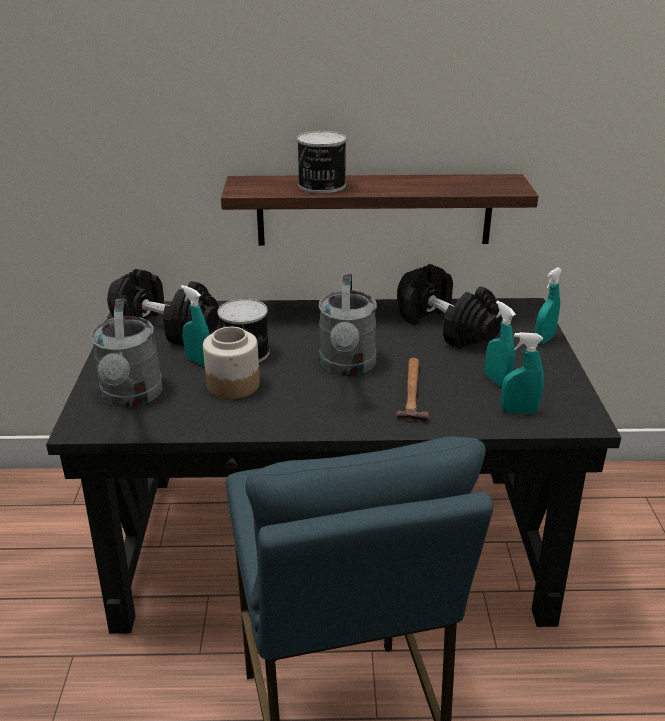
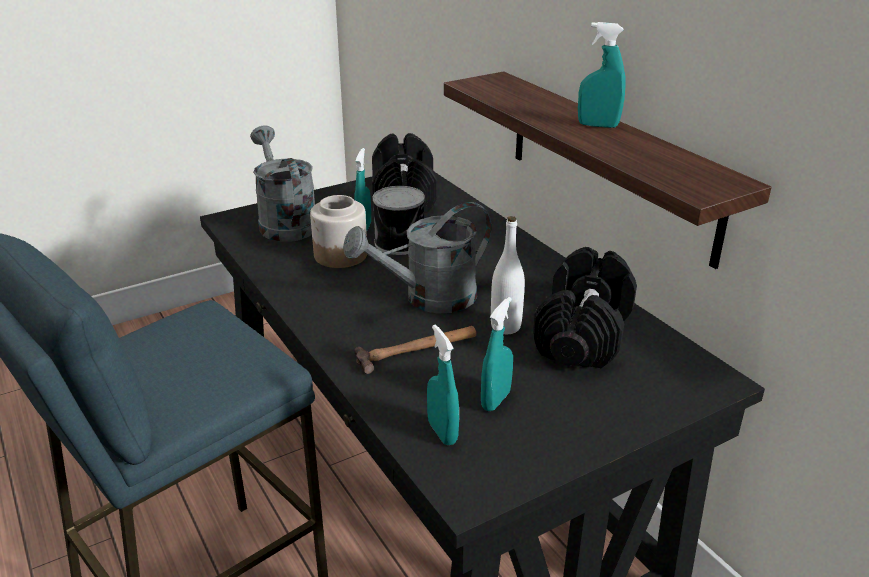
camera: 60 degrees right, 0 degrees up
(132, 397) = (284, 222): grey watering can -> grey watering can turned 105 degrees clockwise
(321, 186) = (535, 105): can -> none
(413, 349) = (505, 327): none -> white bottle
(544, 339) = (641, 414): turquoise spray bottle -> turquoise spray bottle (598, 125)

